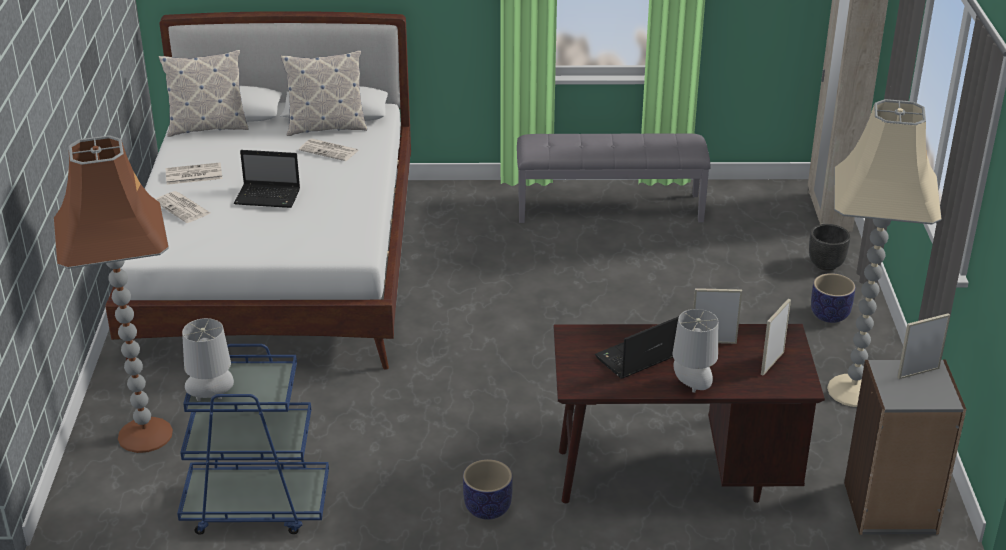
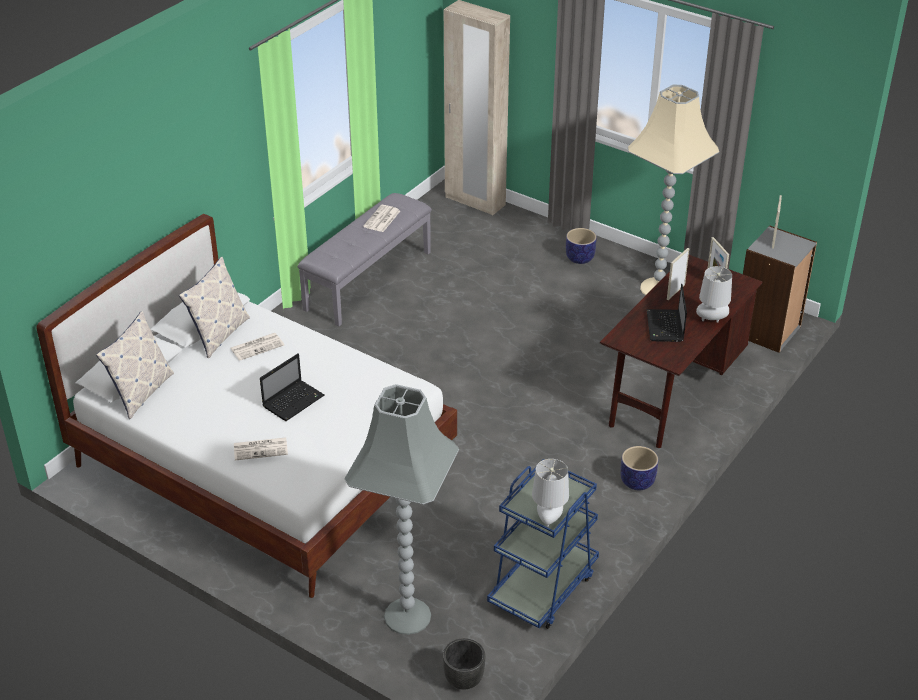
camera: 55 degrees left, 5 degrees up
(146, 434) = (407, 615): brown floor lamp -> grey floor lamp
(193, 175) = (212, 426): newspaper -> newspaper (382, 219)
(825, 264) = (528, 232): black planter -> black planter (463, 680)

